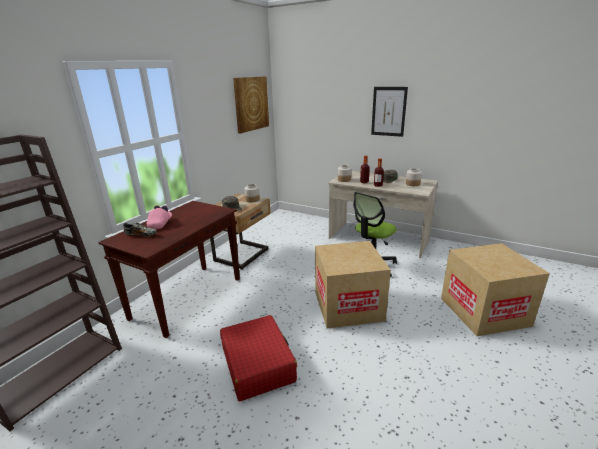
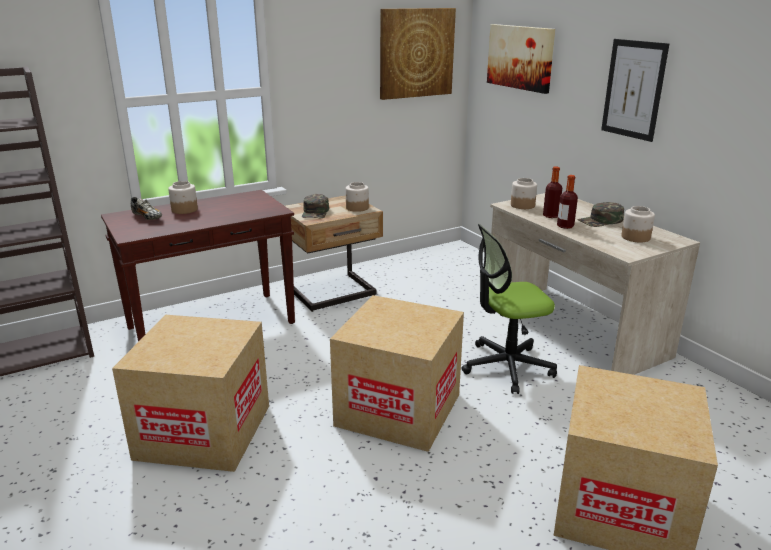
camera: 30 degrees right, 0 degrees up
(160, 224) = (184, 210): pink cap -> jar
(258, 364) = (204, 431): red suitcase -> cardboard box
(311, 101) = (520, 57): none -> picture

